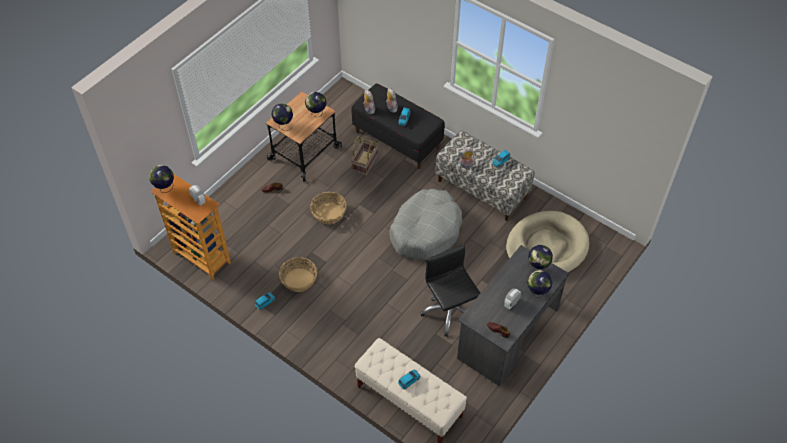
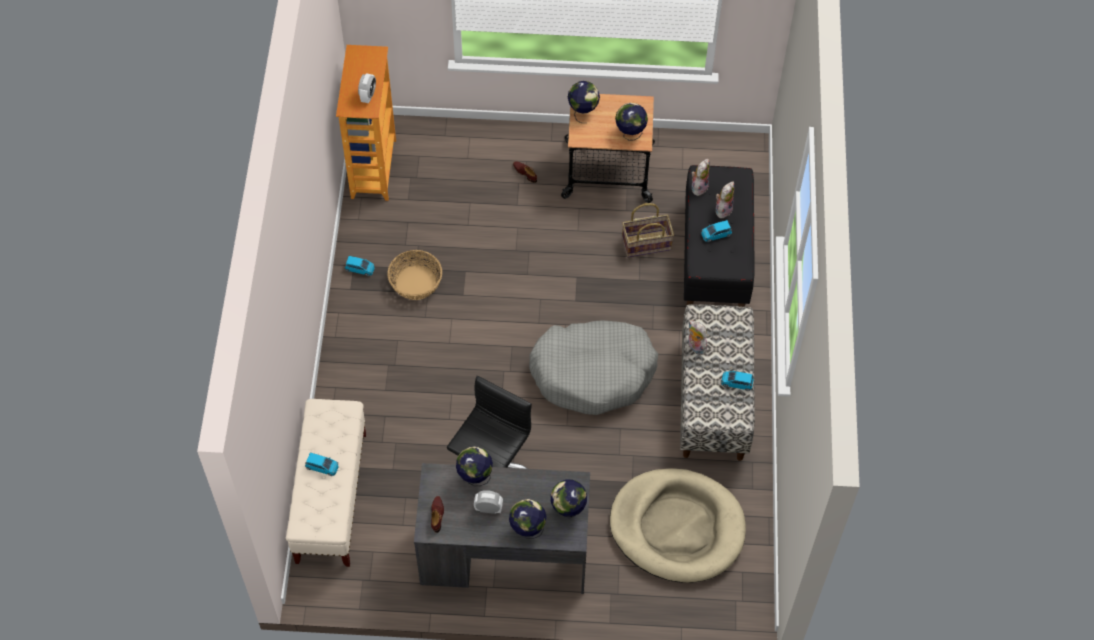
camera: 55 degrees right, 5 degrees up
(165, 188) = (360, 54): globe -> globe (475, 477)
(329, 213) = (536, 253): basket -> none

